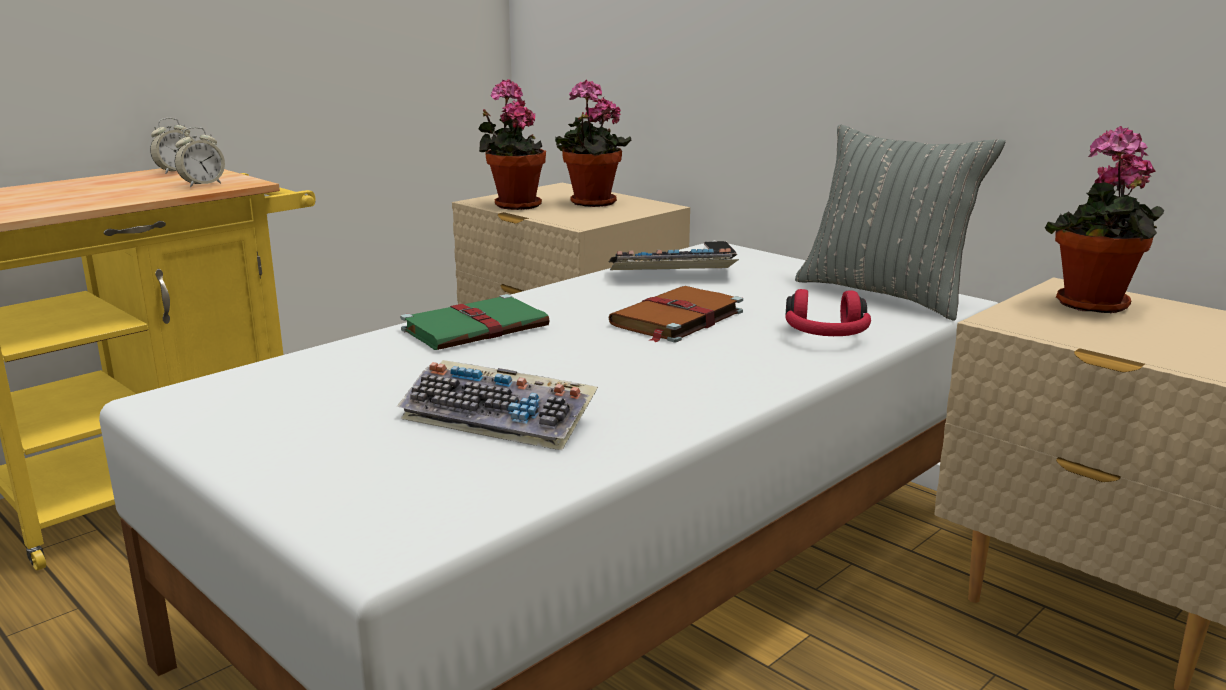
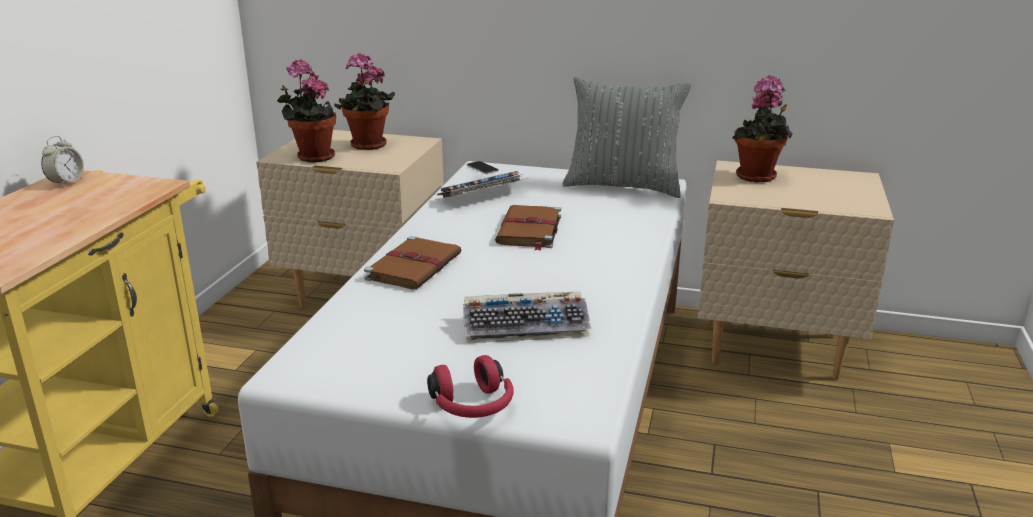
camera: 30 degrees left, 5 degrees up
(202, 184) = (126, 193): alarm clock -> none
(477, 328) = (414, 266): green book -> brown book
(826, 336) = (628, 224): red headphones -> red headphones (473, 406)

